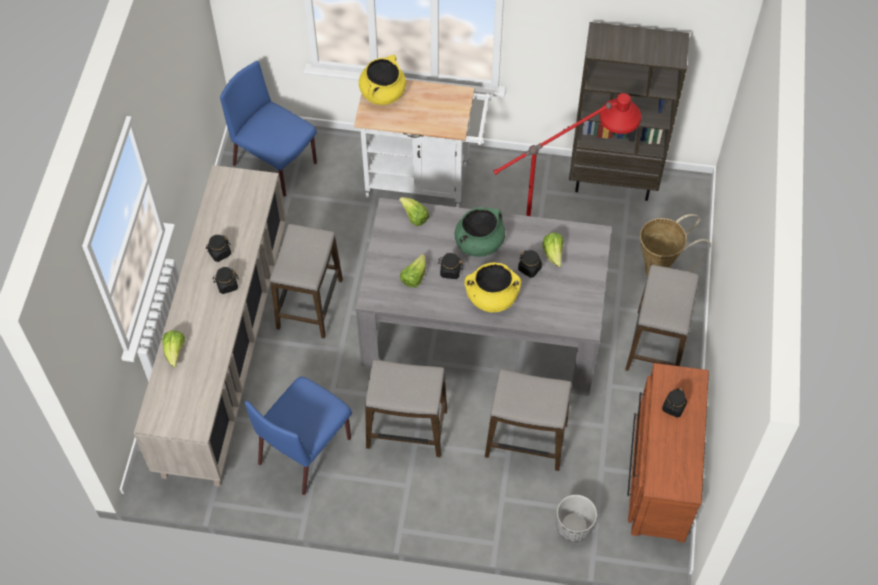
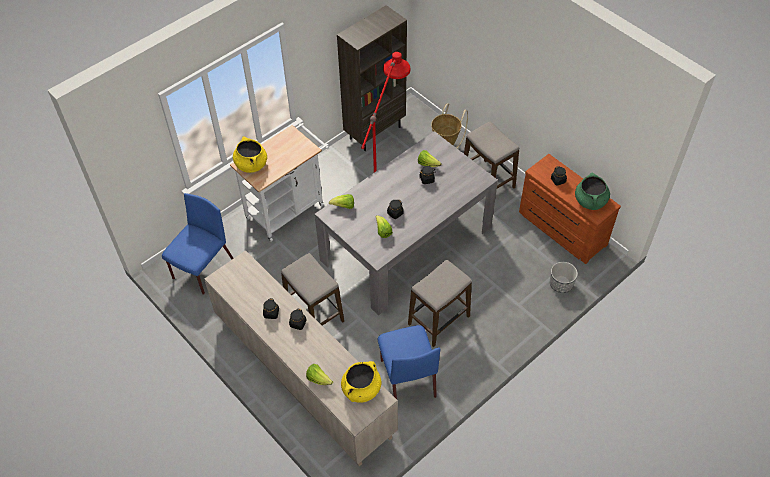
camera: 50 degrees left, 5 degrees down
(276, 164) = (202, 269): blue chair -> blue chair turned 135 degrees clockwise
(479, 243) = (389, 190): green cooking pot -> green cooking pot (590, 201)
(492, 298) = (429, 206): yellow cooking pot -> yellow cooking pot (361, 389)
(526, 441) = (494, 271): stool -> none

